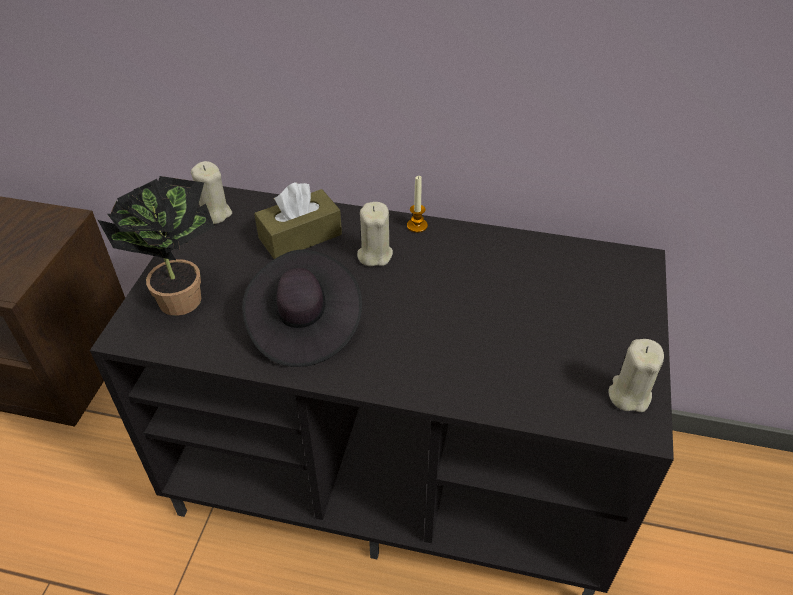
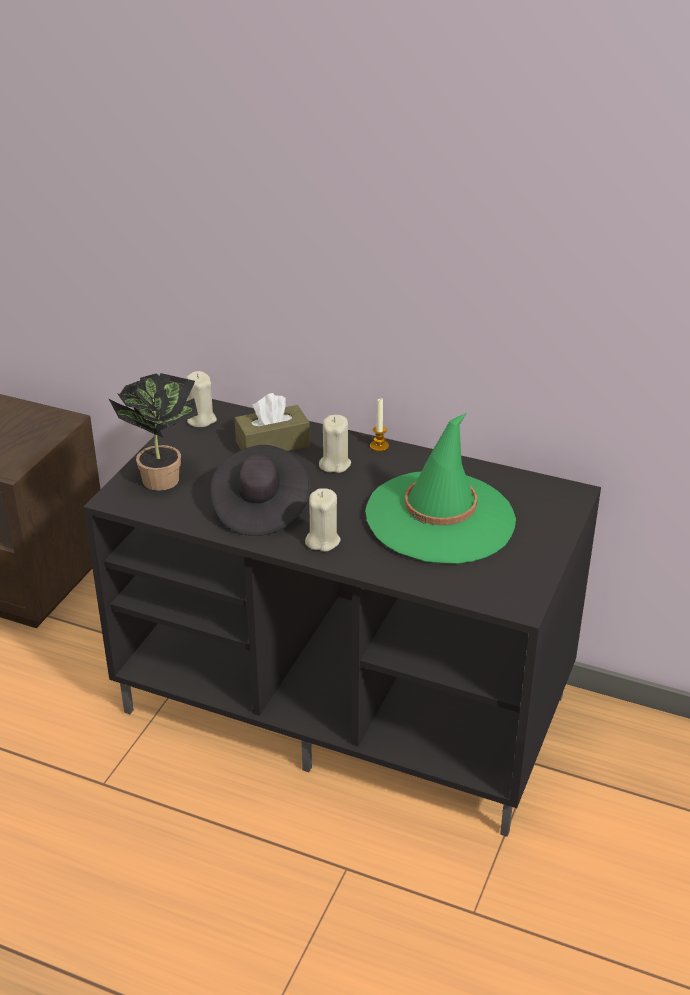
camera: 10 degrees right, 10 degrees down
(510, 313) = (440, 518): none -> green hat
(629, 394) = (520, 583): beige candle -> beige candle (322, 541)

